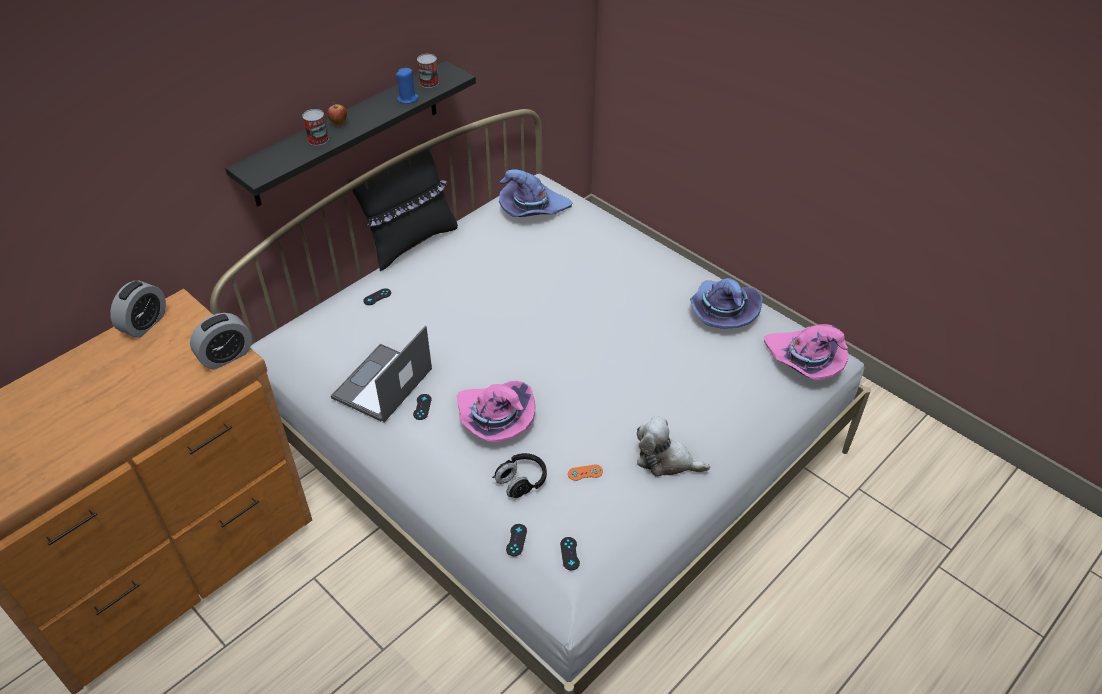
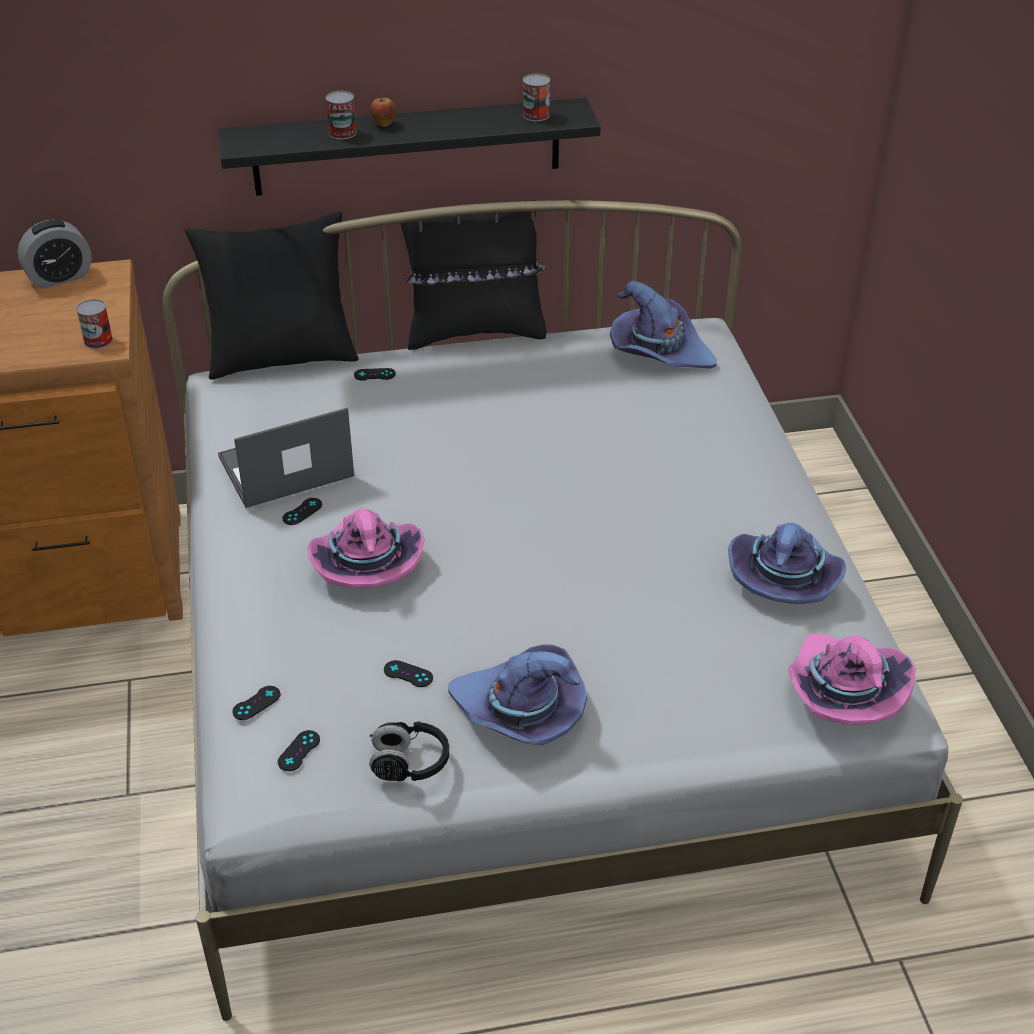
camera: 35 degrees right, 5 degrees down
(226, 356) = (98, 340): alarm clock -> can
(301, 312) = (282, 357): none -> black pillow
(408, 99) = (490, 124): blue candle -> none
(521, 481) = (326, 645): black headphones -> black headphones (409, 764)
(585, 472) = (408, 674): orange game controller -> black game controller
(666, 460) = (520, 712): plush toy -> purple hat

